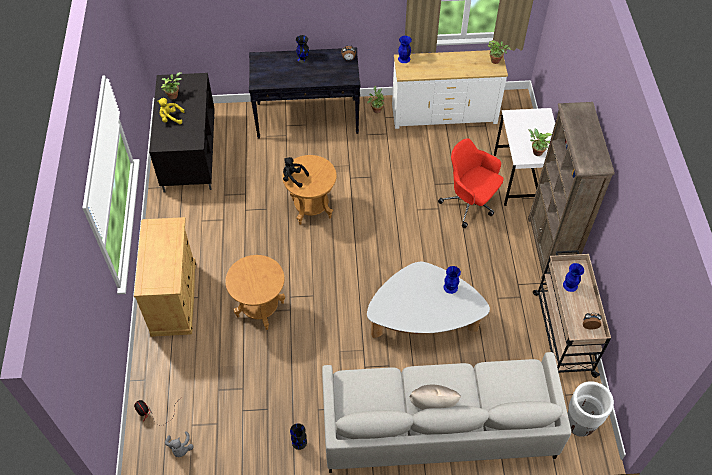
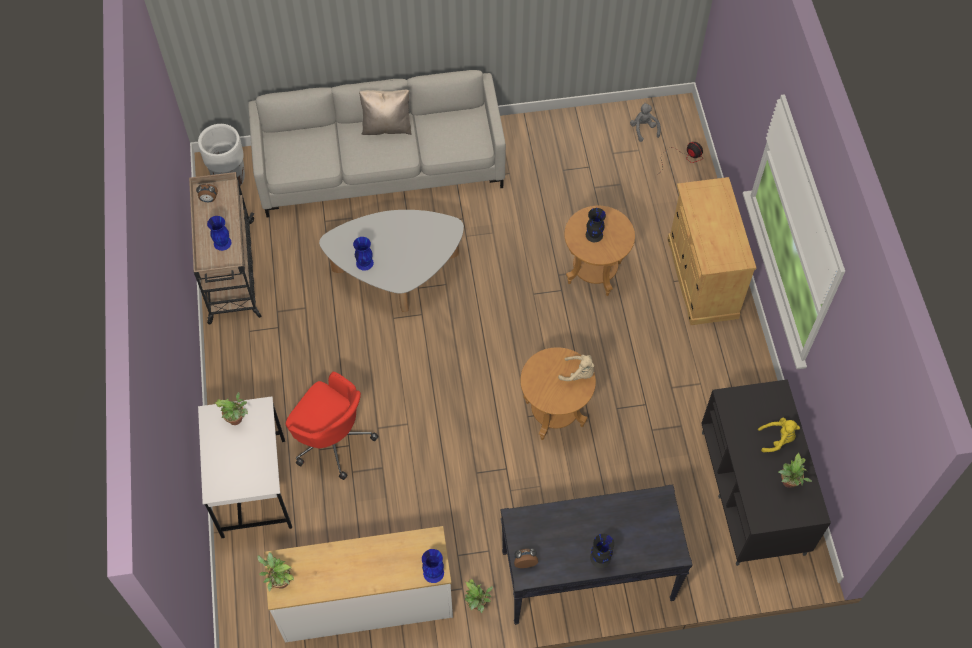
camera: 175 degrees right, 5 degrees up
(293, 178) = (578, 374): black plush toy -> beige plush toy
(299, 442) = (524, 143): black vase -> black vase (594, 235)
(549, 248) = (231, 379): brown bookcase -> none

